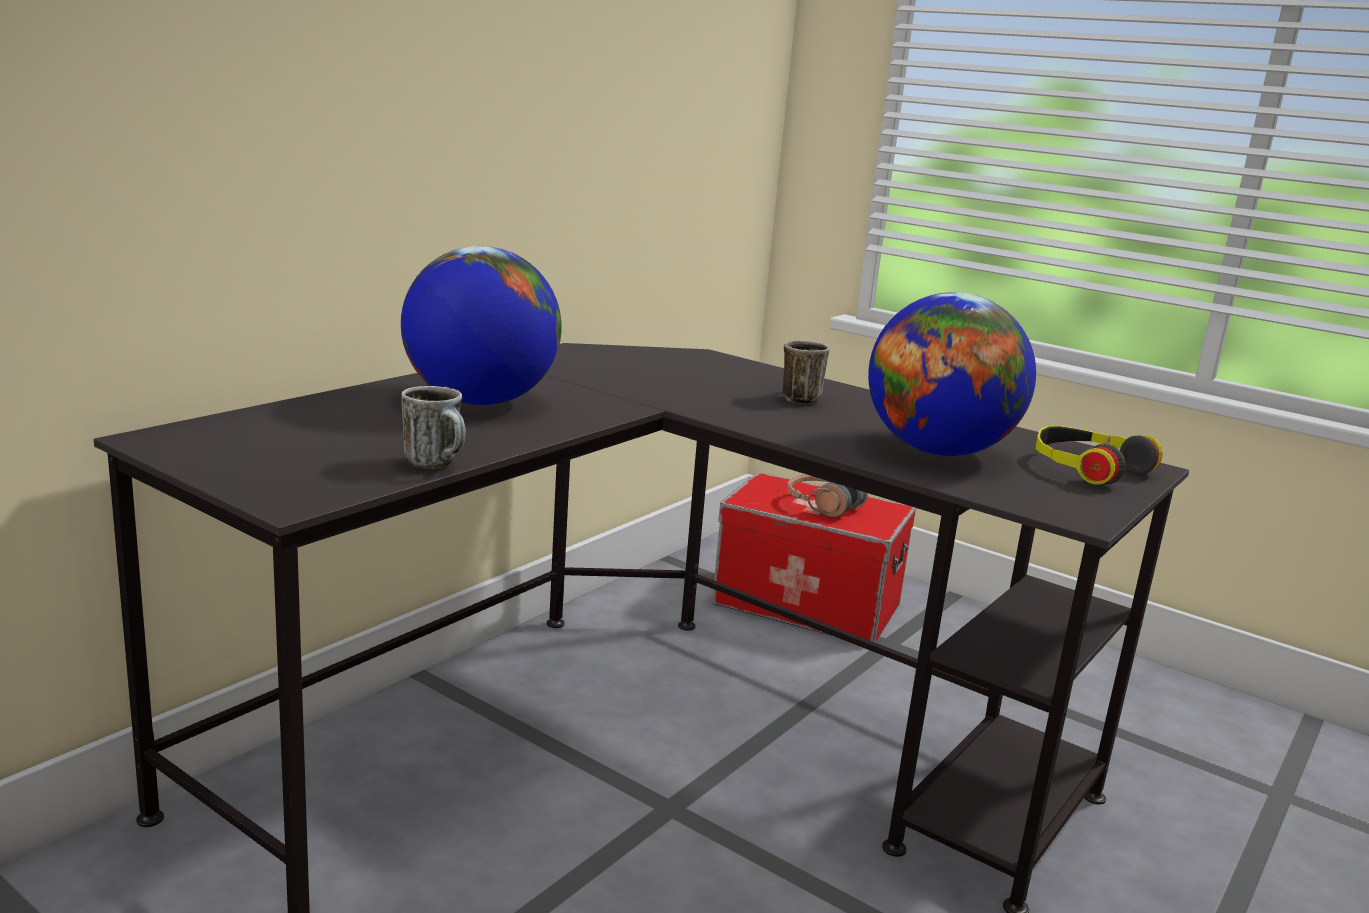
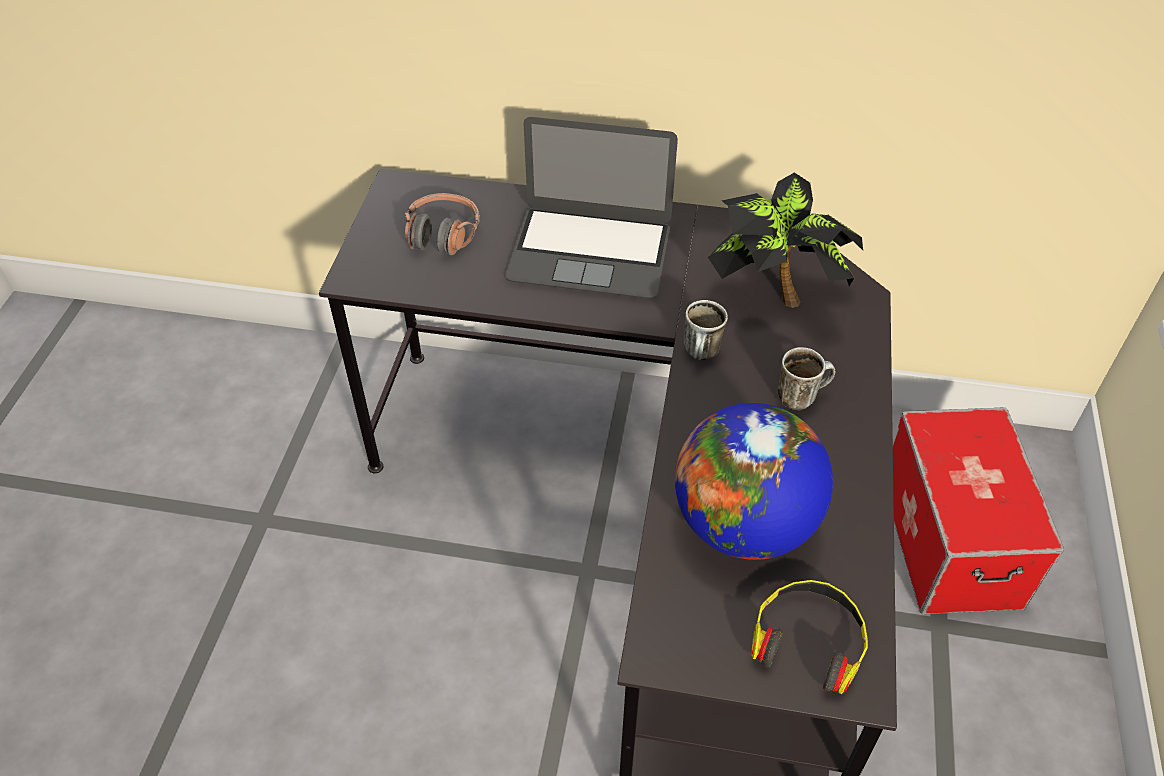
camera: 65 degrees right, 30 degrees up
(438, 465) = (453, 296): mug -> mug (702, 355)
(480, 401) = (590, 251): globe -> laptop
(657, 371) = (775, 292): none -> potted plant
(823, 505) = (978, 480): headphones -> headphones (442, 234)

